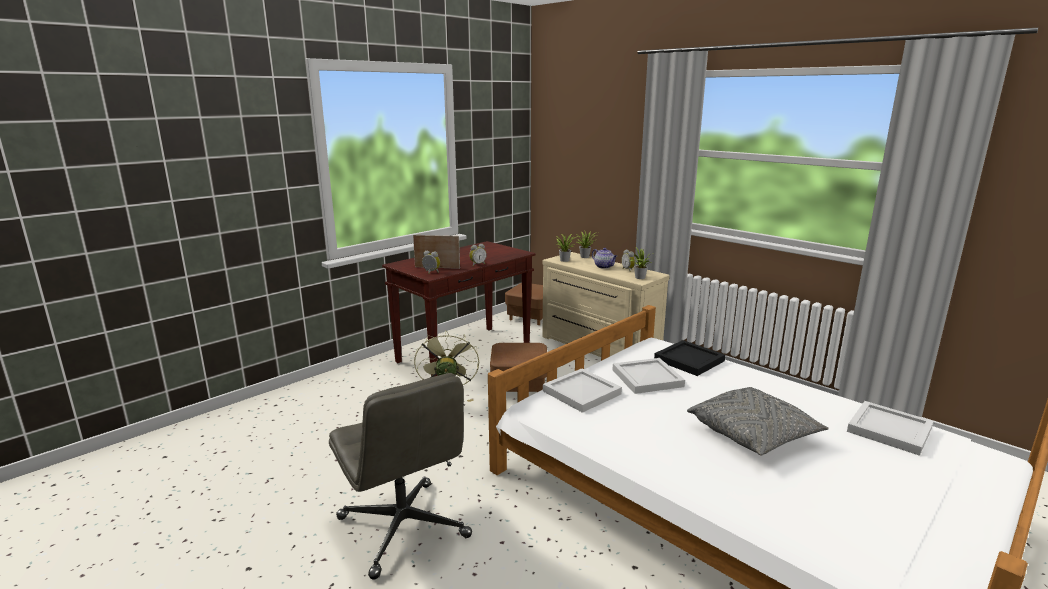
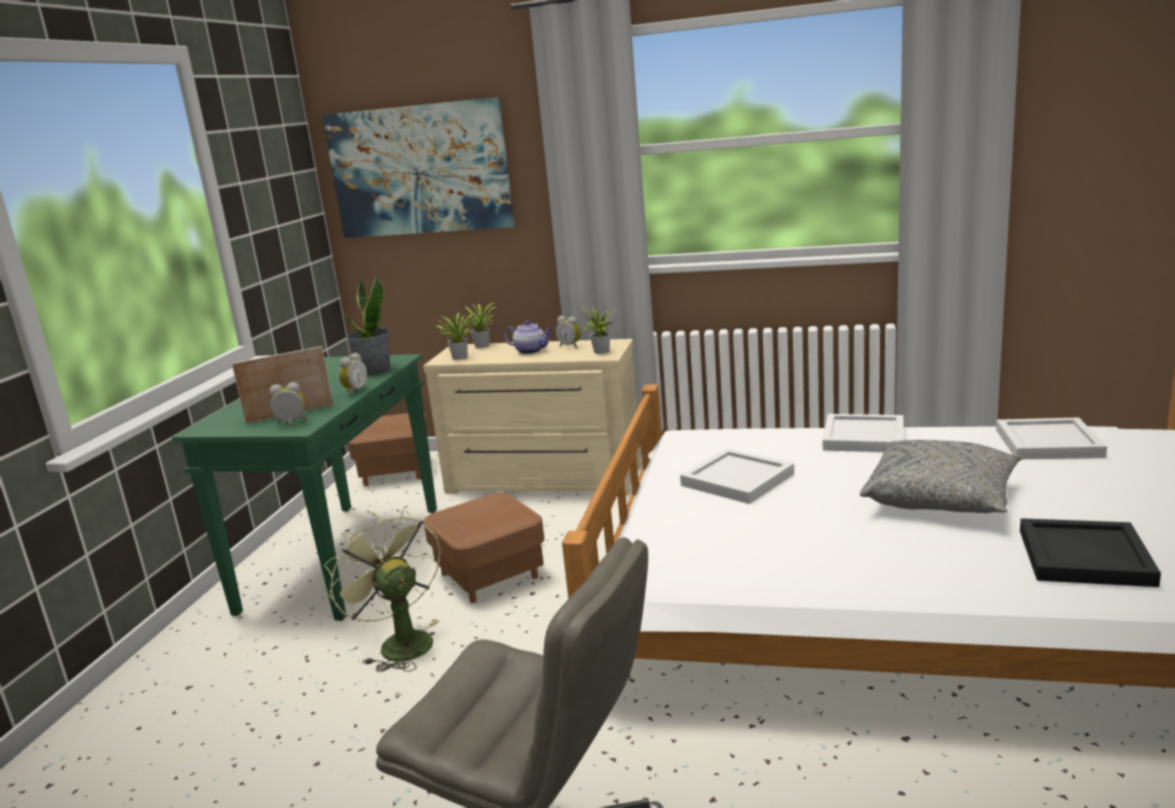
camera: 30 degrees left, 0 degrees up
(465, 353) = (344, 557): brown console table -> green console table
(502, 256) = (374, 370): none -> potted plant
(579, 145) = (419, 170): none -> picture
(581, 392) = (681, 527): white tray -> white tray (862, 436)
(689, 360) = (756, 442): black tray -> black tray (1087, 558)

